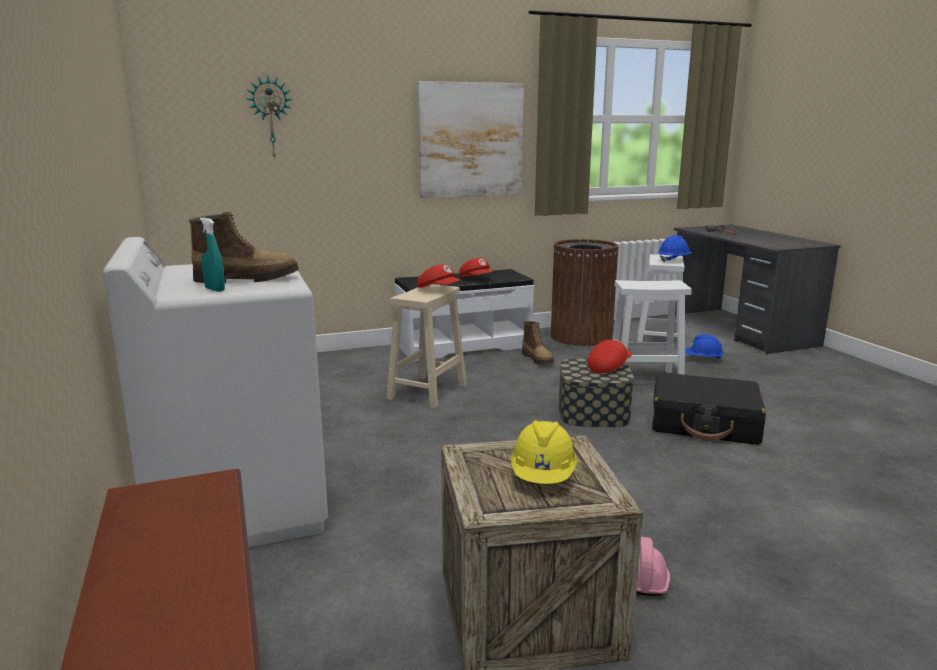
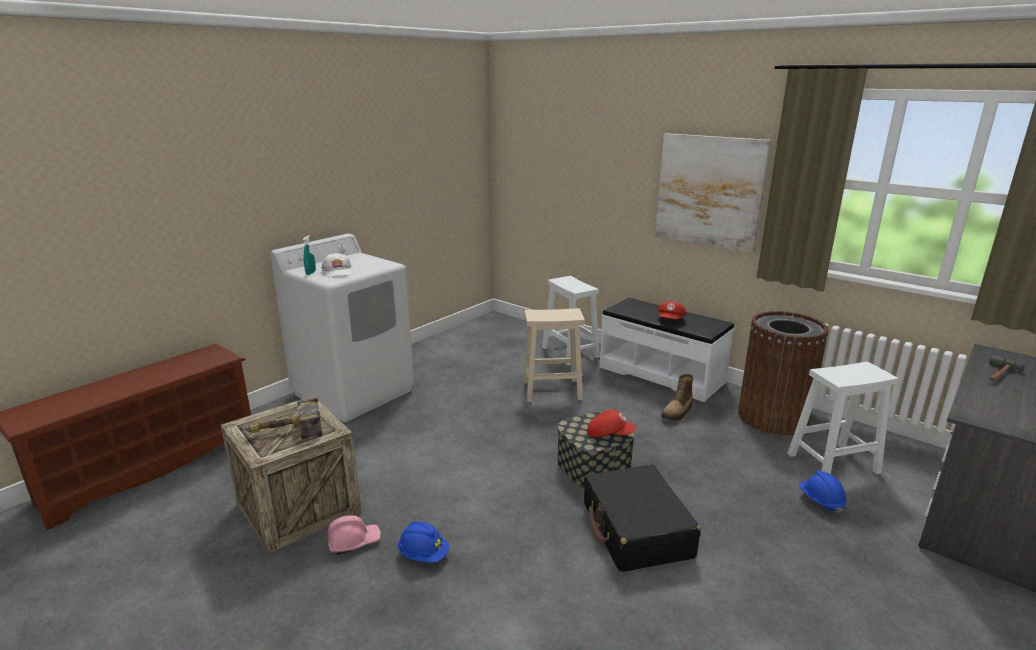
camera: 60 degrees right, 5 degrees up
(247, 279) = (337, 272): boot -> white cap
(270, 118) = (559, 156): wall clock -> none
(439, 289) = (566, 316): red cap -> none
(543, 477) = (284, 431): yellow hard hat -> hammer
(643, 379) = (704, 475): white stool -> white stool (569, 352)
(674, 260) = (859, 377): blue hard hat -> blue hard hat (423, 555)

